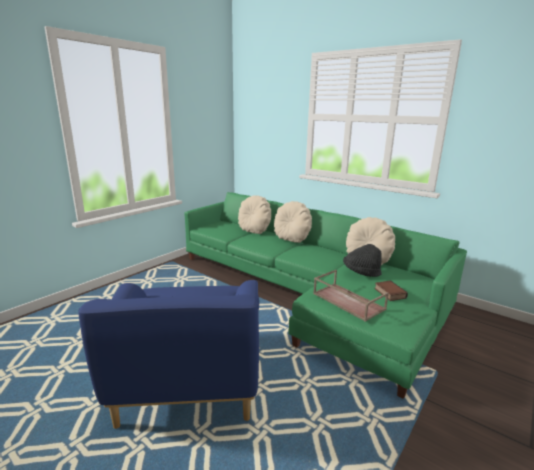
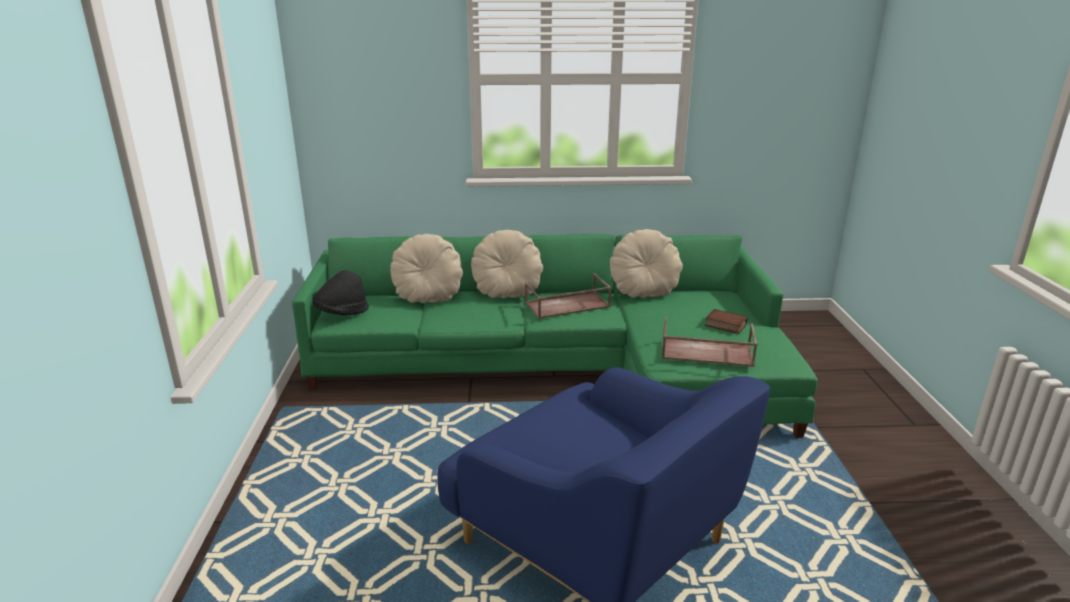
camera: 40 degrees left, 5 degrees up
(311, 253) = (567, 305): none -> brown tray
(361, 272) = (663, 311): black hat -> black hat (342, 313)

